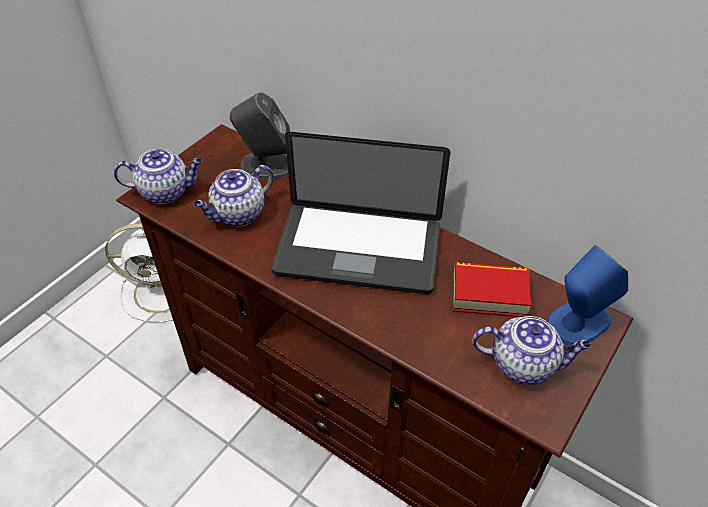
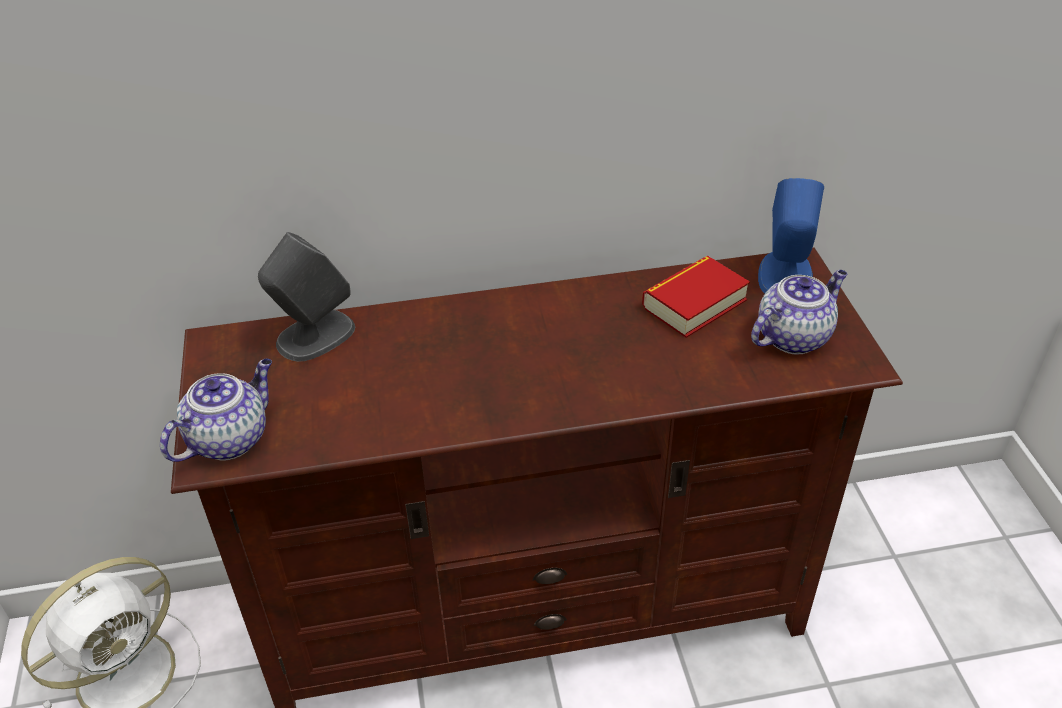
camera: 45 degrees left, 5 degrees down
(238, 215) = (357, 401): teapot -> none
(358, 250) = (532, 347): laptop -> none

